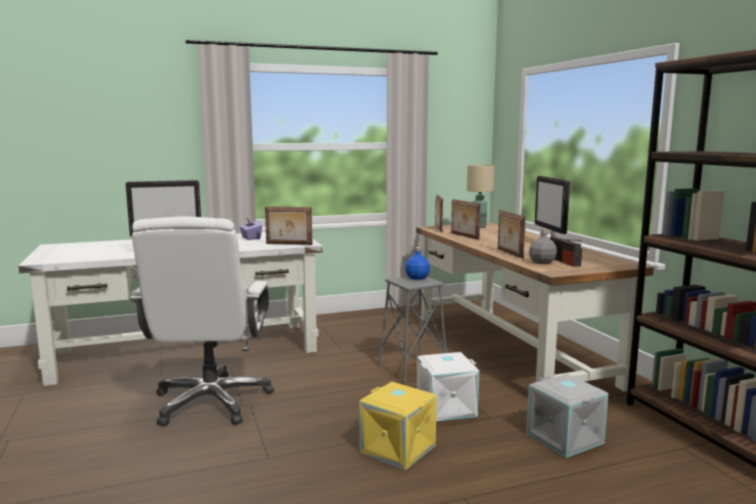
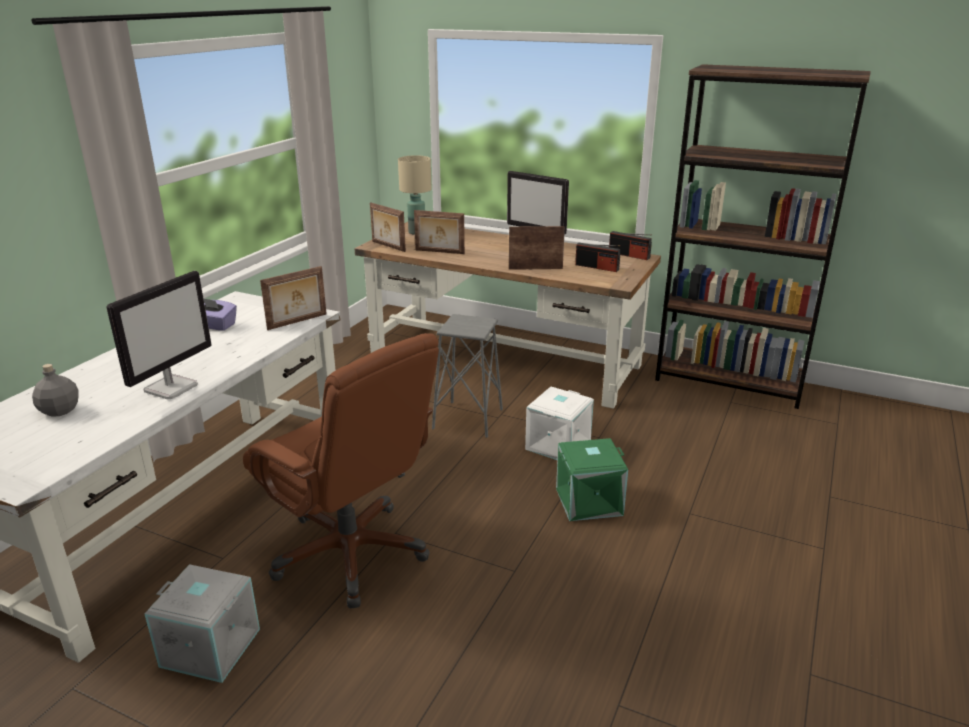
camera: 45 degrees left, 15 degrees up
(211, 402) = (351, 553): white office chair -> brown office chair
(396, 449) = (588, 502): yellow storage box -> green storage box
(417, 278) = (463, 320): blue bottle -> none
(509, 253) = (535, 268): picture frame -> picture frame turned 150 degrees clockwise
(541, 262) = (585, 273): grey bottle -> grey bottle (59, 410)
(565, 438) = (667, 429): grey storage box -> grey storage box (212, 646)
(619, 261) = (629, 255): none -> radio

